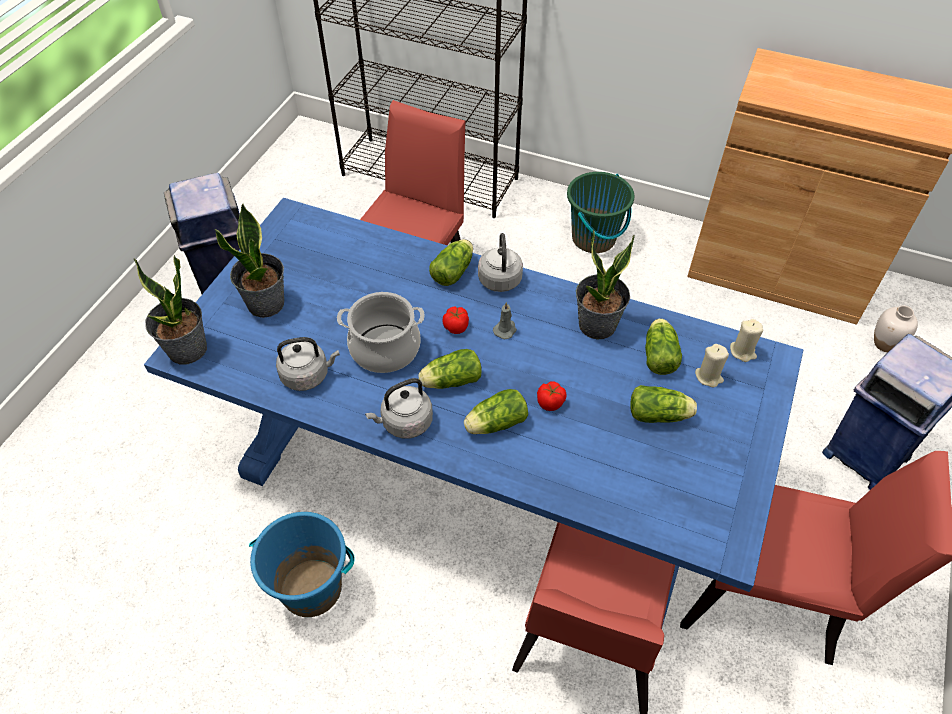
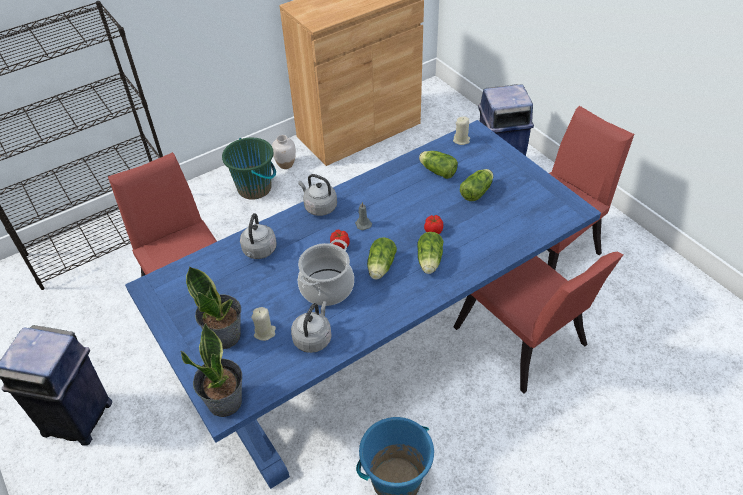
camera: 55 degrees left, 5 degrees down
(404, 423) = (395, 304): grey kettle -> grey kettle (259, 251)
(454, 270) = (292, 224): lettuce -> none
(597, 325) = (395, 184): potted plant -> none
(708, 377) = (467, 161): beige candle -> beige candle (265, 332)
(885, 344) = (441, 121): white vase -> white vase (286, 164)

